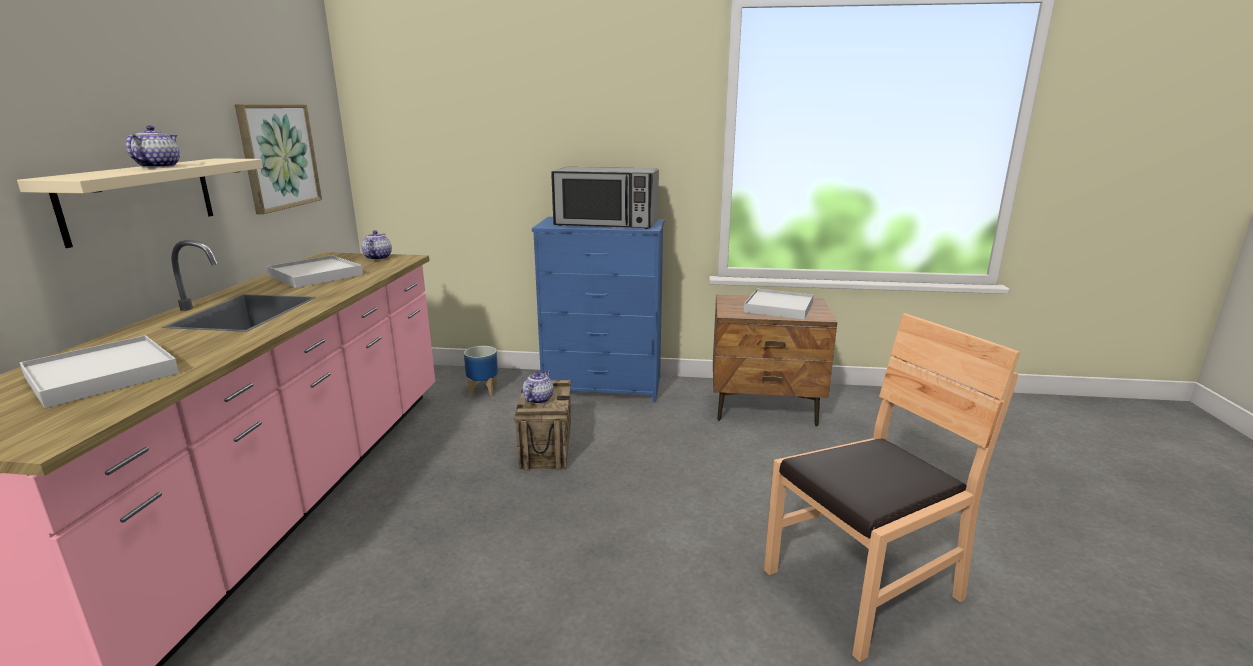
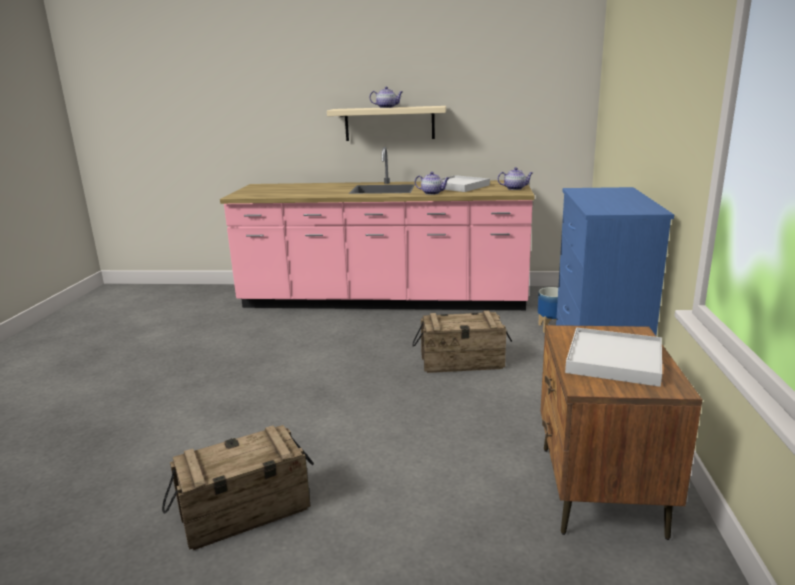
camera: 90 degrees right, 0 degrees up
(102, 375) = (296, 190): white tray -> none
(278, 156) = (506, 107): picture -> none
(538, 399) = (458, 319): teapot -> teapot (432, 193)
(606, 224) = (607, 201): microwave -> none
(863, 587) = (245, 512): brown chair -> crate

